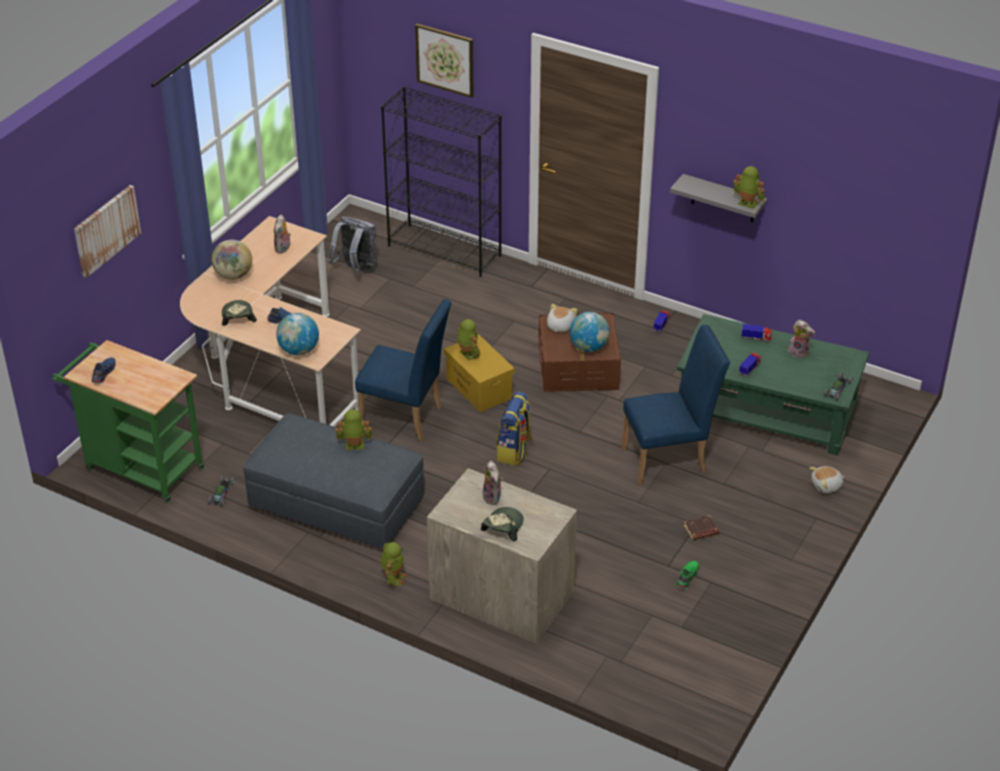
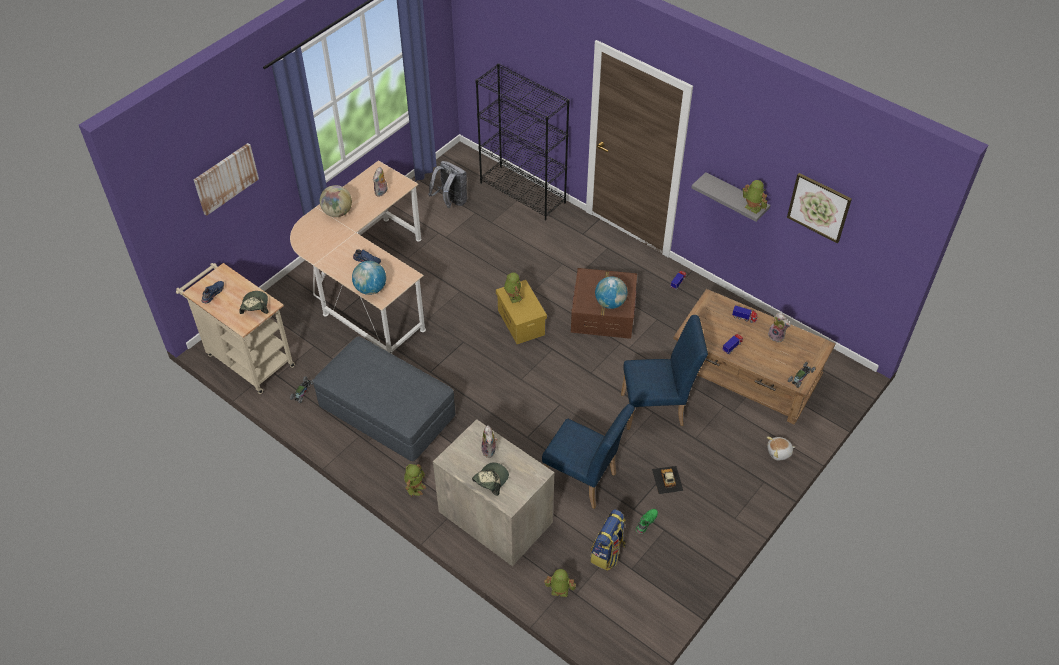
camera: 10 degrees right, 10 degrees up
(139, 467) = (246, 358): green cart -> beige cart
(237, 316) = (331, 251): cap -> cap (254, 306)
(354, 446) = (400, 376): toy robot -> toy robot (559, 592)
(406, 418) = (458, 342): blue chair -> blue chair (584, 481)
(445, 59) = (529, 48): picture -> picture (819, 207)
(514, 451) = (535, 384): backpack -> backpack (608, 553)
(559, 326) = (591, 280): plush toy -> none
(701, 530) = (667, 480): brown book -> toy car
(766, 410) = (745, 374): green coffee table -> brown coffee table

